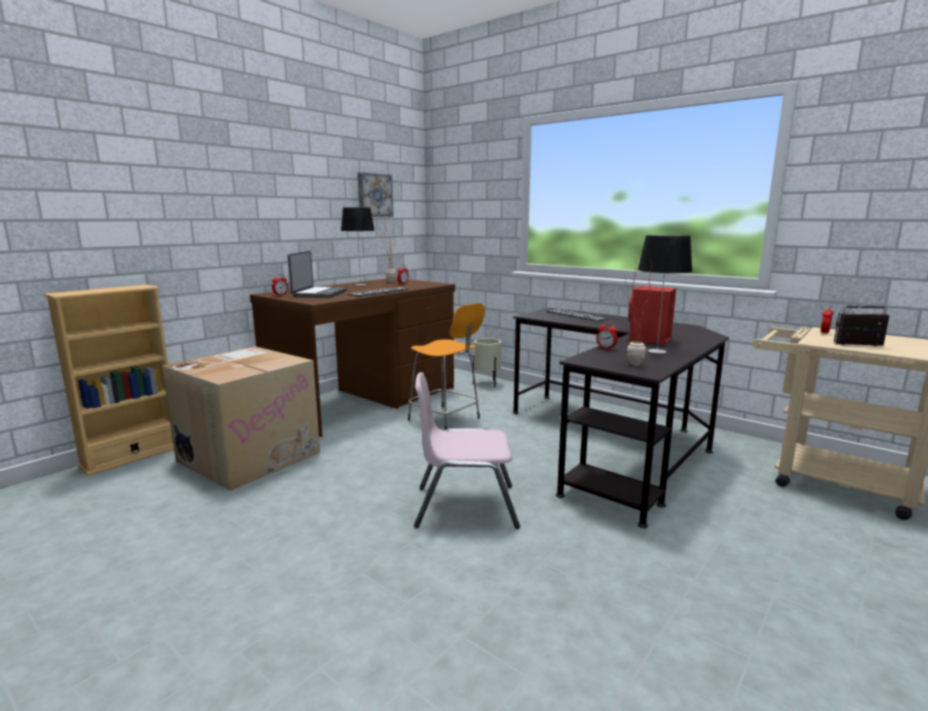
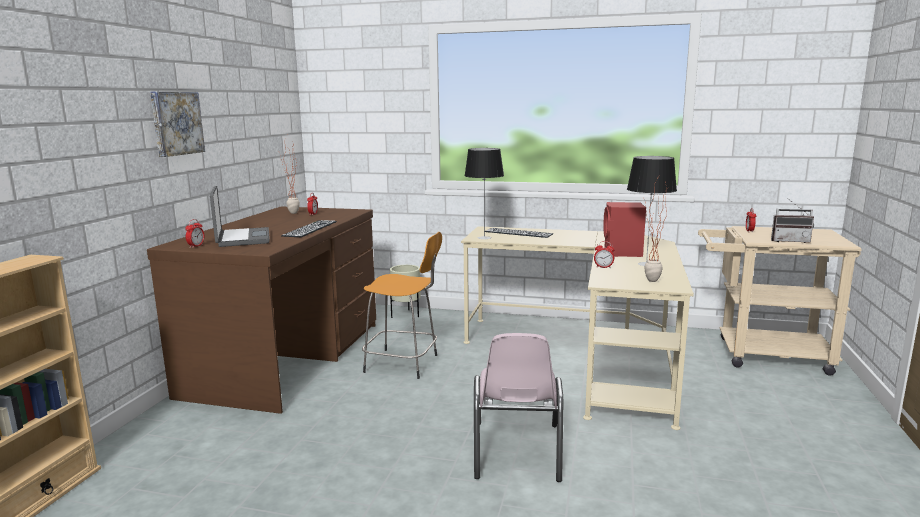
camera: 25 degrees left, 0 degrees up
(249, 456) = (214, 457): cardboard box -> none
(360, 284) = (264, 220): table lamp -> table lamp (484, 237)
(374, 195) = (256, 109): picture -> picture (176, 123)
(465, 506) = (516, 451): pink chair -> pink chair turned 60 degrees counterclockwise
(615, 444) = (584, 356): black desk -> beige desk
(860, 346) = (789, 241): radio -> radio turned 150 degrees counterclockwise

